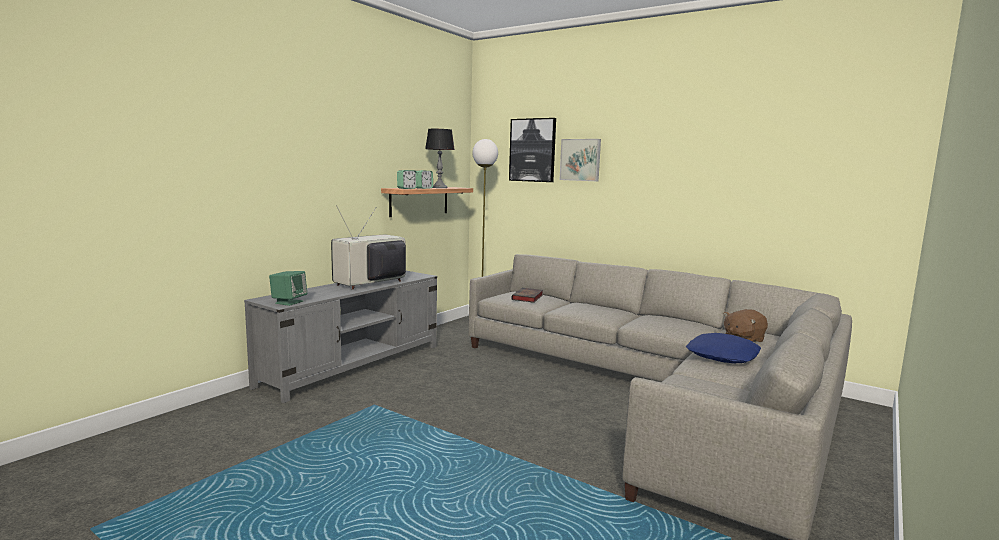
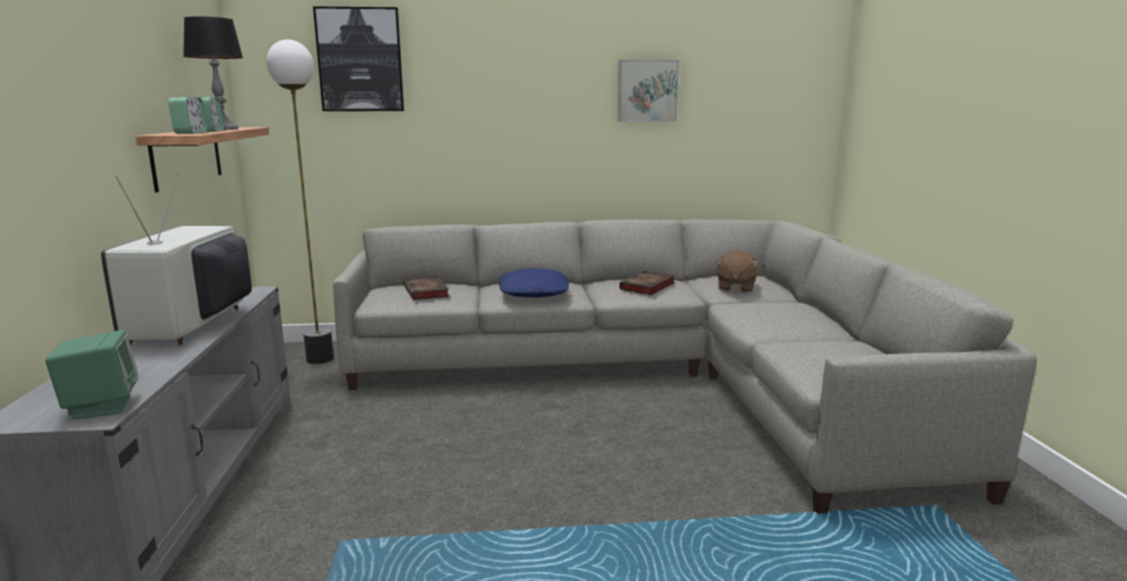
camera: 40 degrees left, 5 degrees up
(580, 160) = (448, 75): picture -> picture (647, 91)
(669, 324) = (647, 287): none -> book
(723, 356) = (761, 310): blue pillow -> blue pillow (534, 292)

